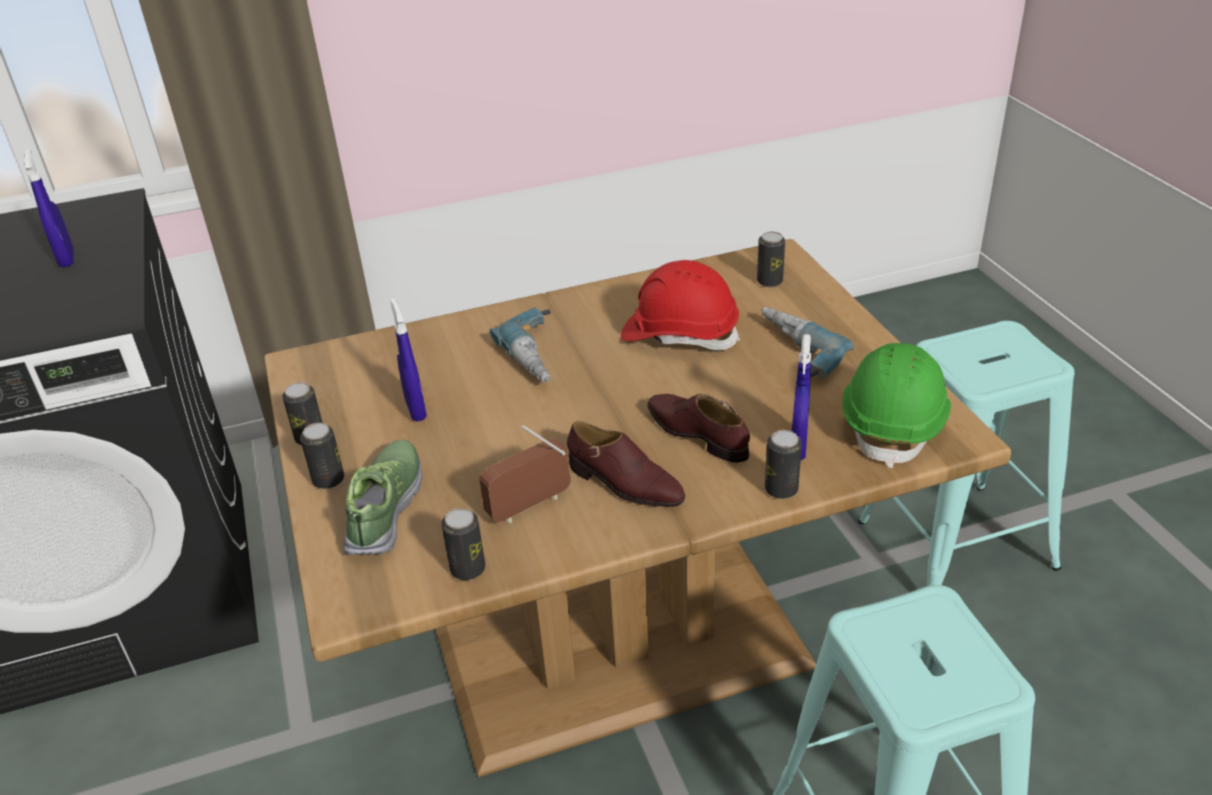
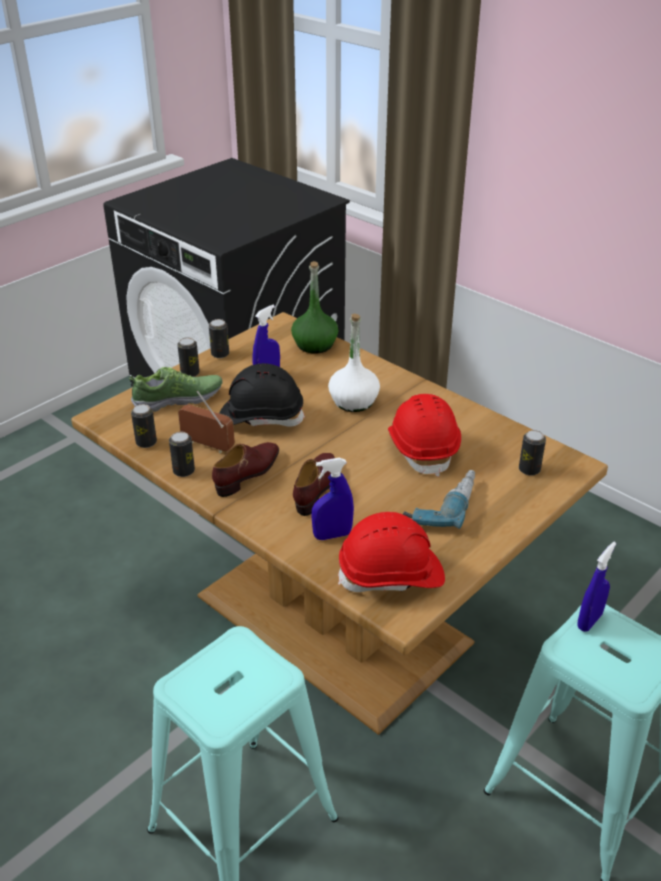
camera: 60 degrees right, 0 degrees up
(67, 259) = (262, 211): blue spray bottle -> blue spray bottle (589, 621)
(382, 349) = (315, 345): none -> green bottle
(506, 440) = (261, 417): none -> black hard hat
(542, 355) = (354, 401): power drill -> white bottle
(624, 484) = (248, 473): brown shoe -> brown shoe turned 150 degrees counterclockwise
(781, 489) = (283, 539): can -> can (184, 471)
(894, 424) = (391, 575): green hard hat -> red hard hat

